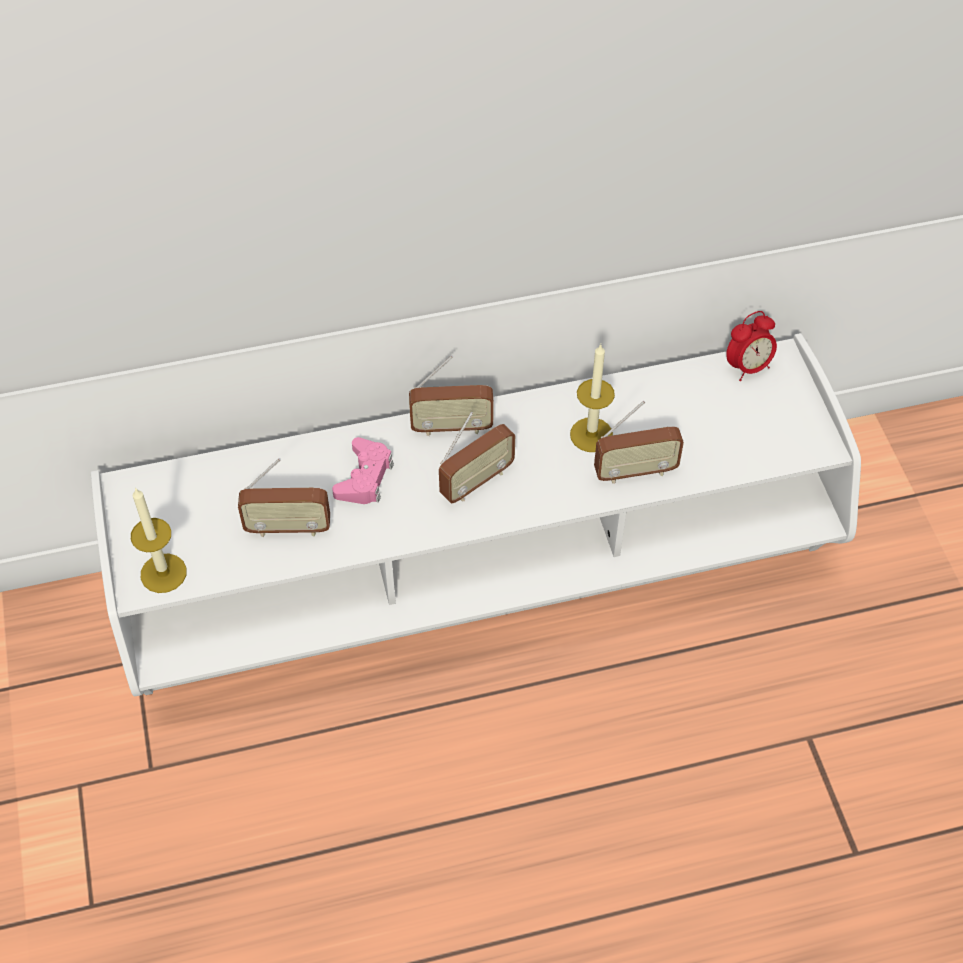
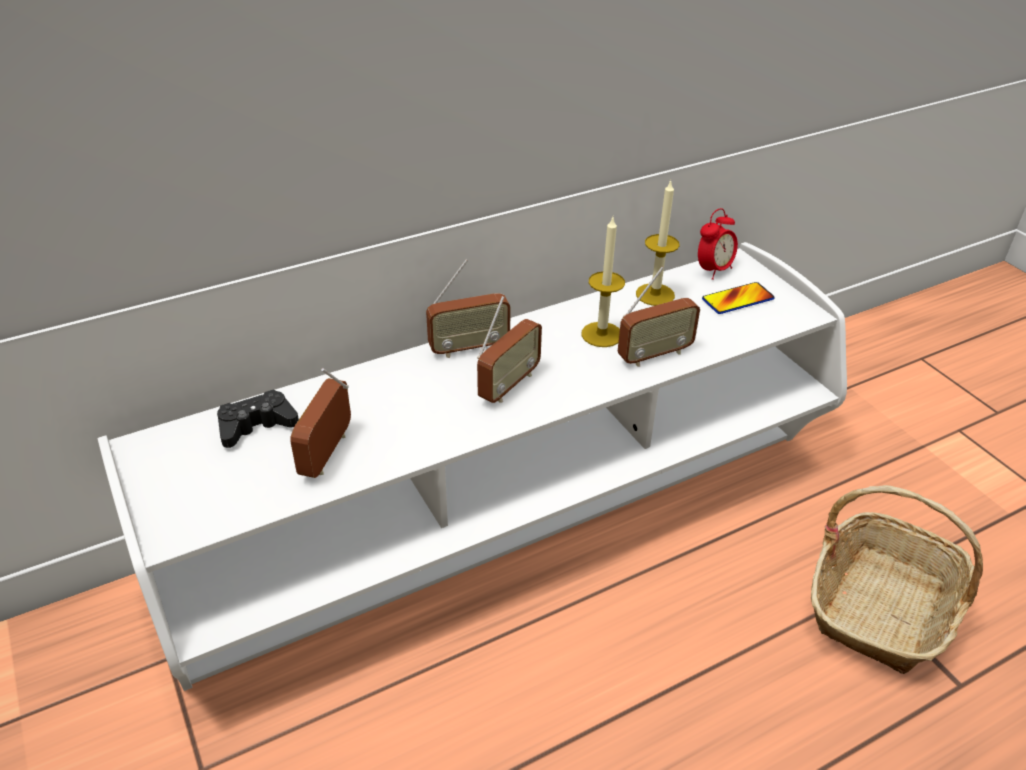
camera: 15 degrees left, 15 degrees down
(163, 573) = (195, 517): candle -> candle (655, 294)
(231, 484) = (257, 426): none -> black game controller
(288, 528) = (327, 453): radio -> radio turned 120 degrees clockwise
(365, 477) = (396, 399): pink game controller -> none
(755, 414) = (737, 299): none -> phone
(819, 757) = (881, 605): none -> basket

